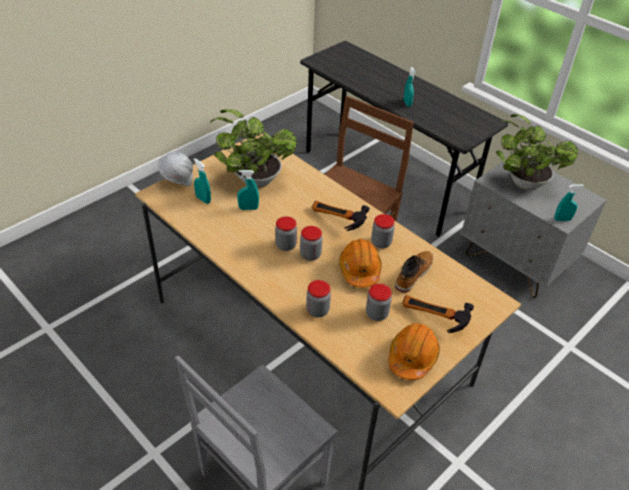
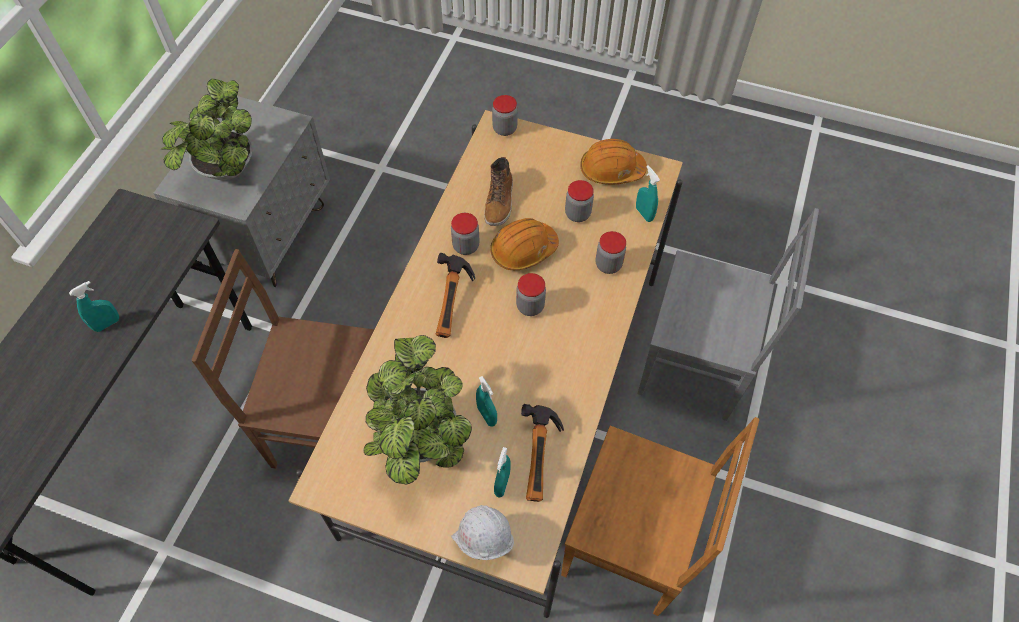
camera: 115 degrees left, 15 degrees up
(165, 361) = (631, 544): none -> brown chair
(286, 245) = (530, 338): jar -> jar (504, 129)
(413, 274) = (499, 202): boot -> boot turned 90 degrees counterclockwise
(432, 320) = (555, 168): hammer -> hammer (542, 459)
(562, 219) = (288, 124): turquoise spray bottle -> turquoise spray bottle (644, 214)

